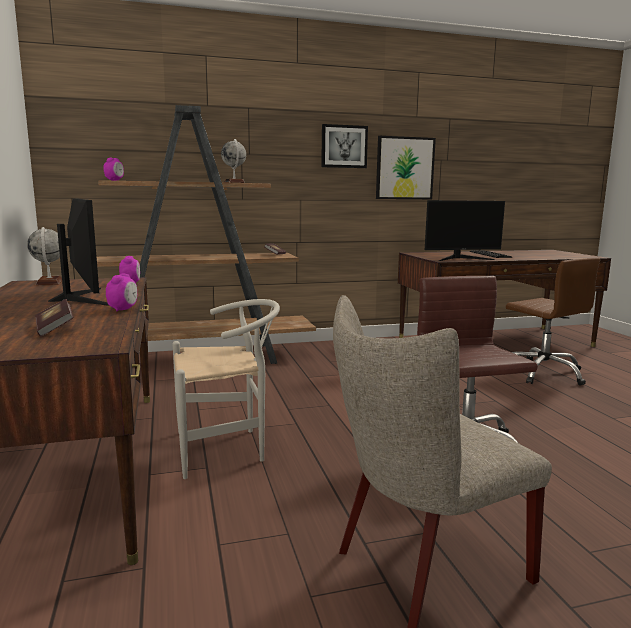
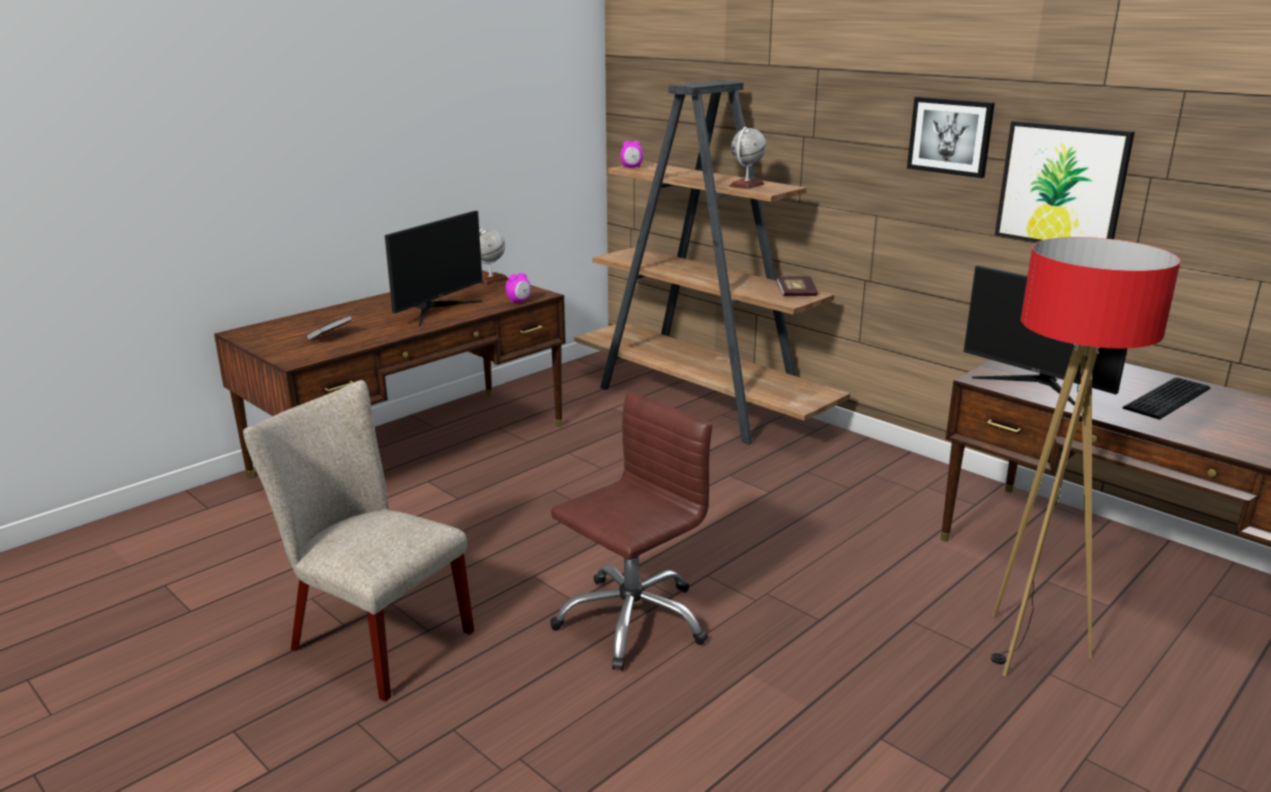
camera: 60 degrees right, 10 degrees up
(123, 309) = (409, 332): alarm clock -> none
(227, 448) = (500, 494): white chair -> none
(543, 373) = (1028, 649): brown office chair -> floor lamp

